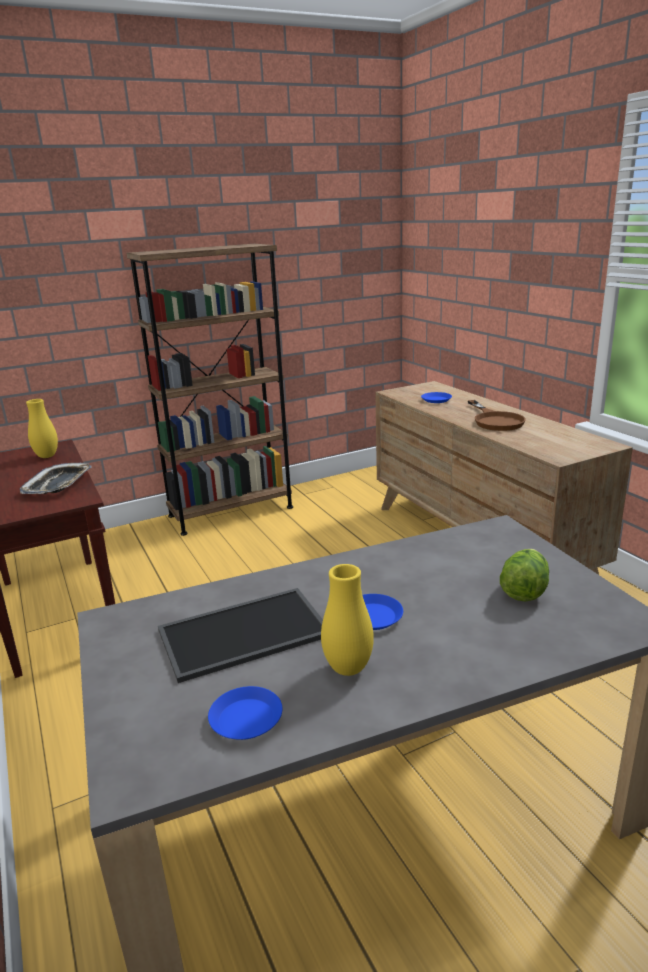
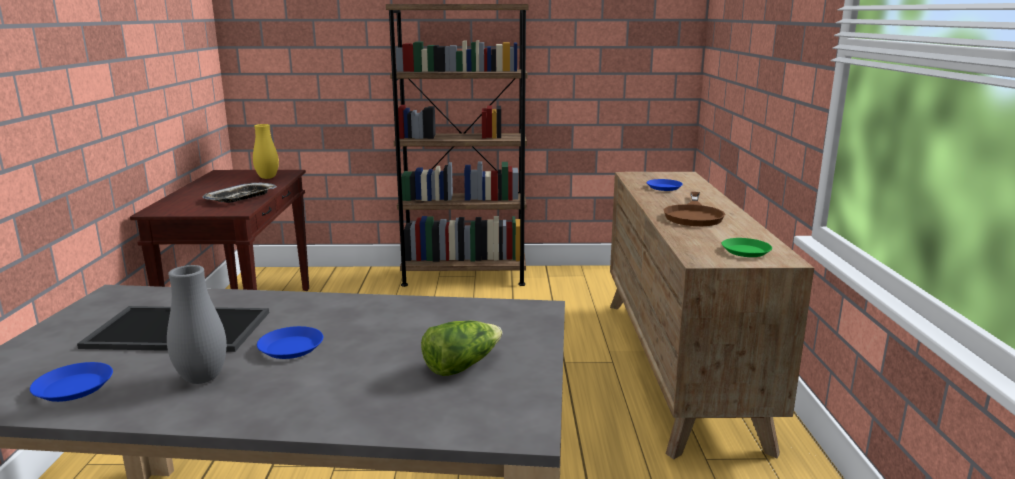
camera: 25 degrees right, 5 degrees down
(348, 668) = (202, 378): yellow vase -> grey vase
(574, 444) = (745, 251): none -> green plate

